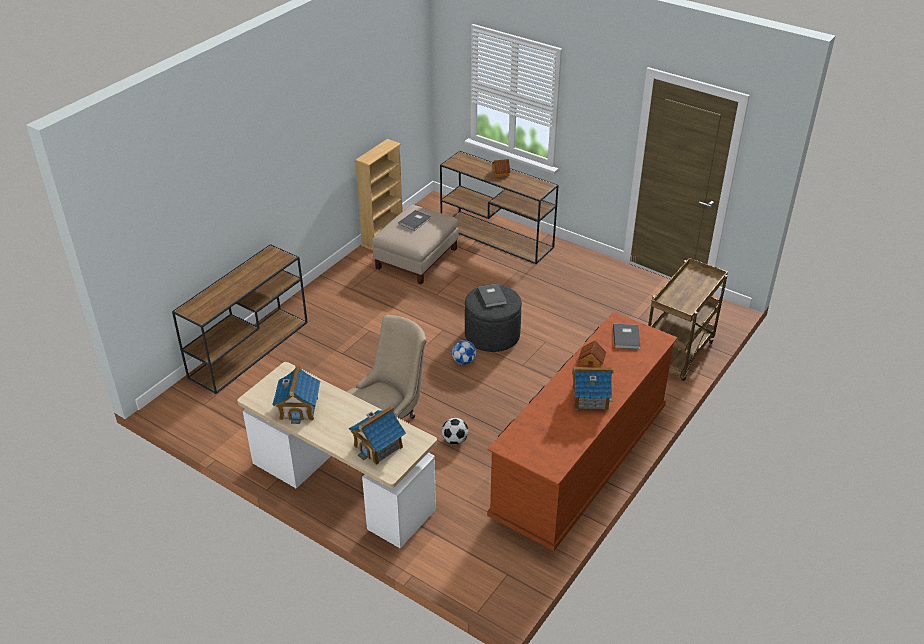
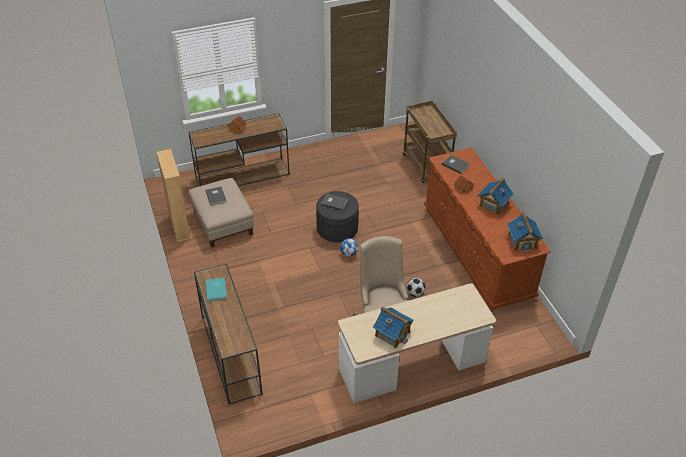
camera: 55 degrees left, 5 degrees up
(258, 267) = (217, 289): none -> turquoise book
(378, 446) = (459, 312): toy house -> toy house (522, 241)

